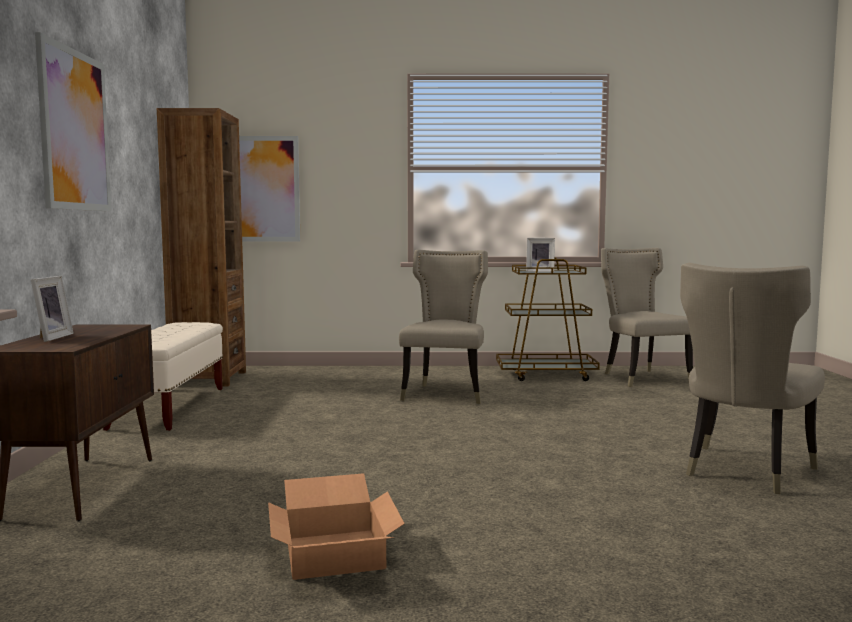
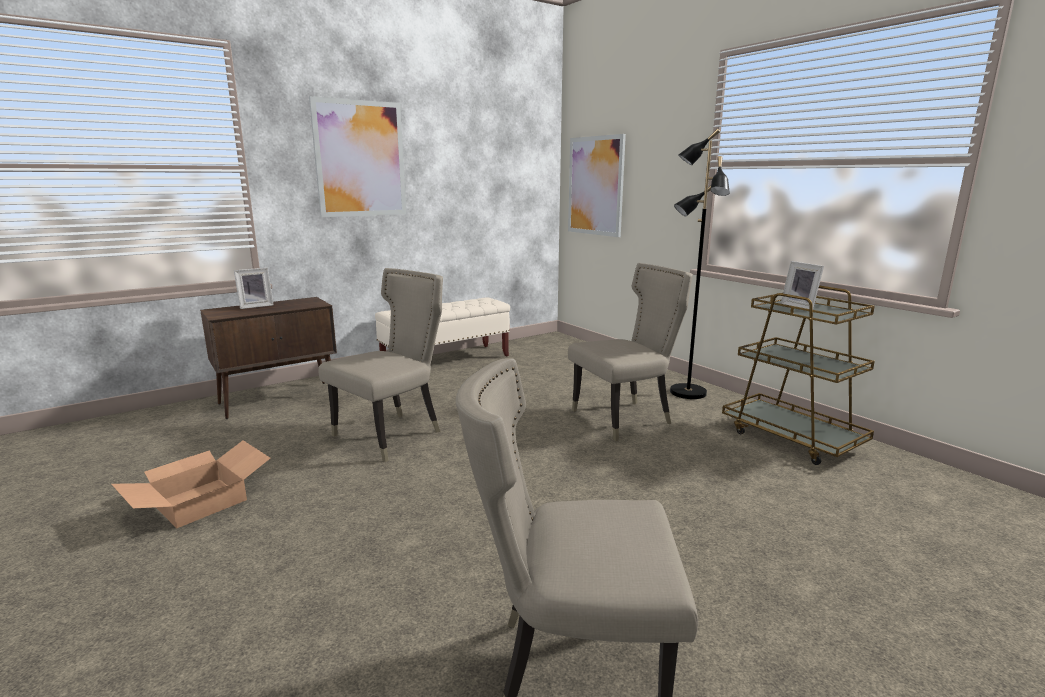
camera: 55 degrees right, 10 degrees up
(208, 379) = (528, 344): brown bookcase -> none
(433, 373) = (686, 392): none -> black floor lamp
(642, 378) = (915, 494): beige chair -> beige chair (393, 434)

